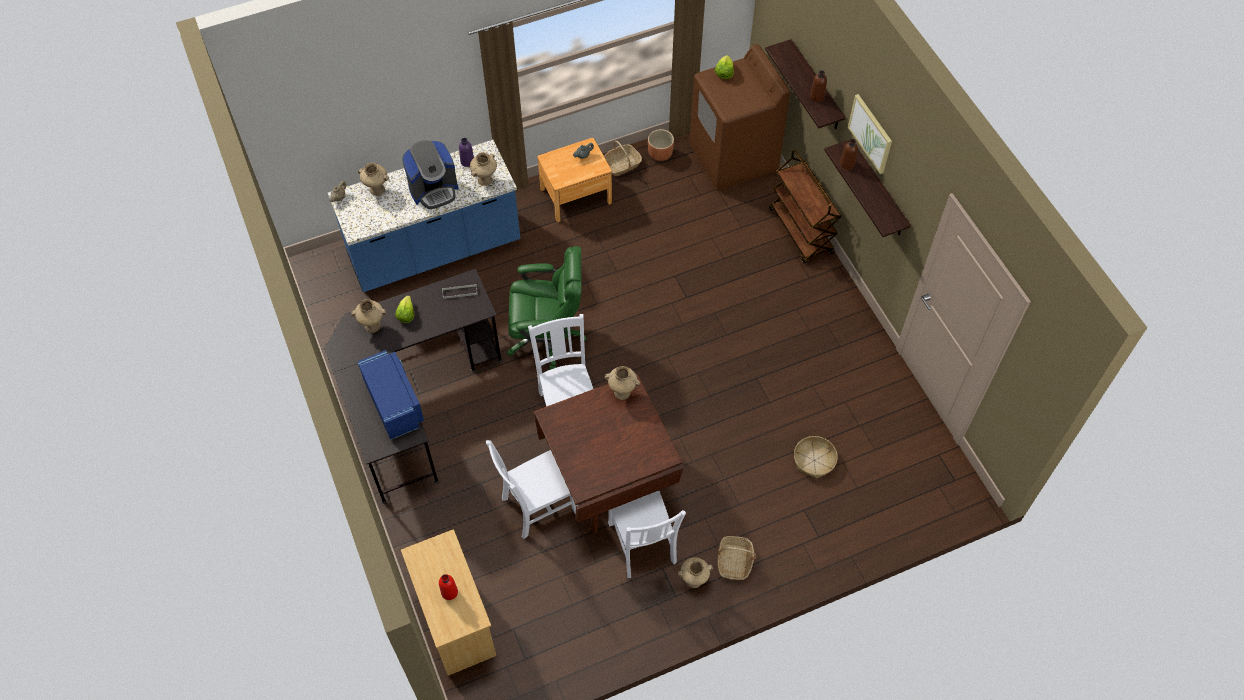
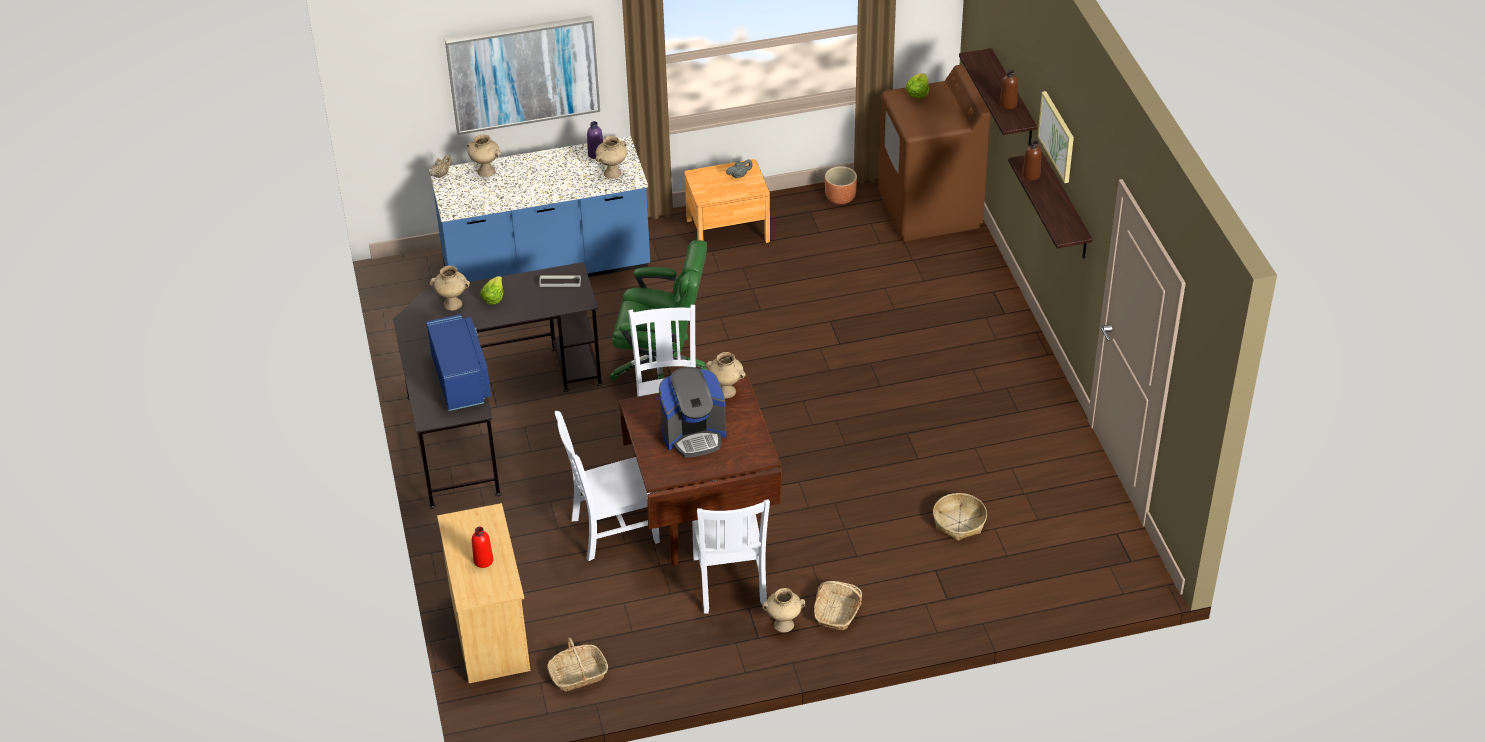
camera: 10 degrees right, 15 degrees down
(397, 104) = (523, 73): none -> picture
(434, 189) = (551, 177): coffee machine -> coffee machine (694, 435)
(622, 165) = (791, 205): basket -> basket (578, 675)
(801, 232) = (996, 292): brown cart -> none

